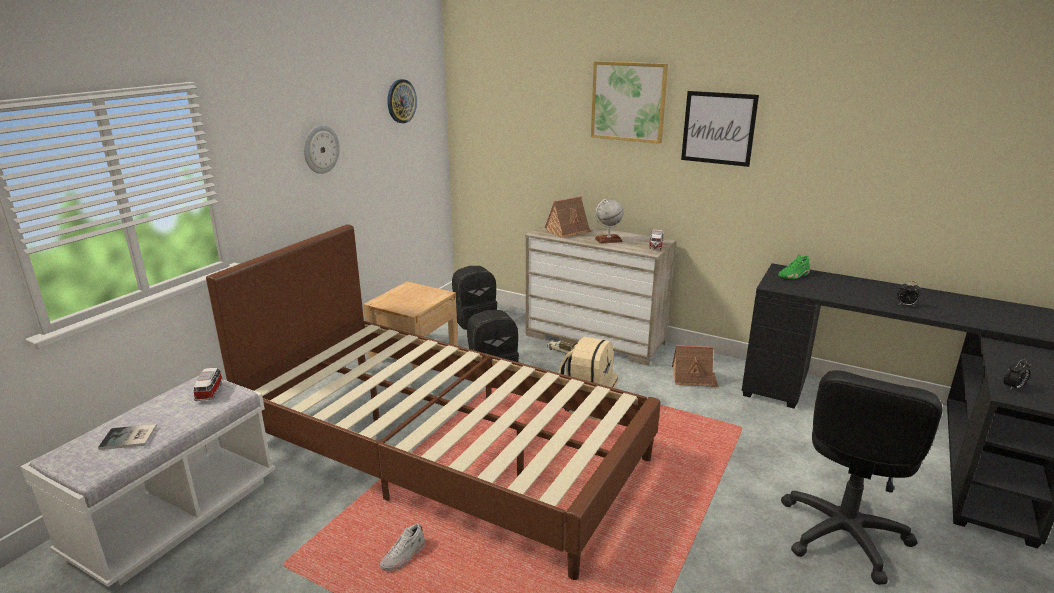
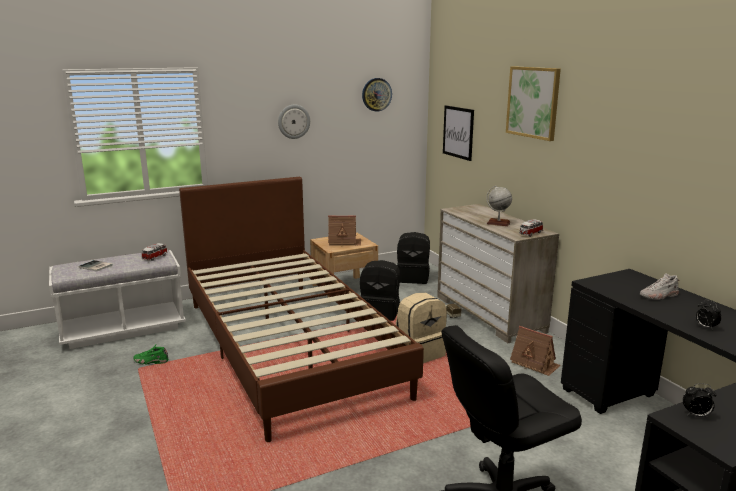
camera: 35 degrees right, 5 degrees down
(404, 556) = (196, 389): white shoe -> white shoe (659, 296)
(568, 231) = (477, 212): toy house -> toy house (344, 242)
(718, 128) = (594, 129): picture -> picture (458, 132)
(793, 276) = (631, 281): green shoe -> green shoe (151, 361)

